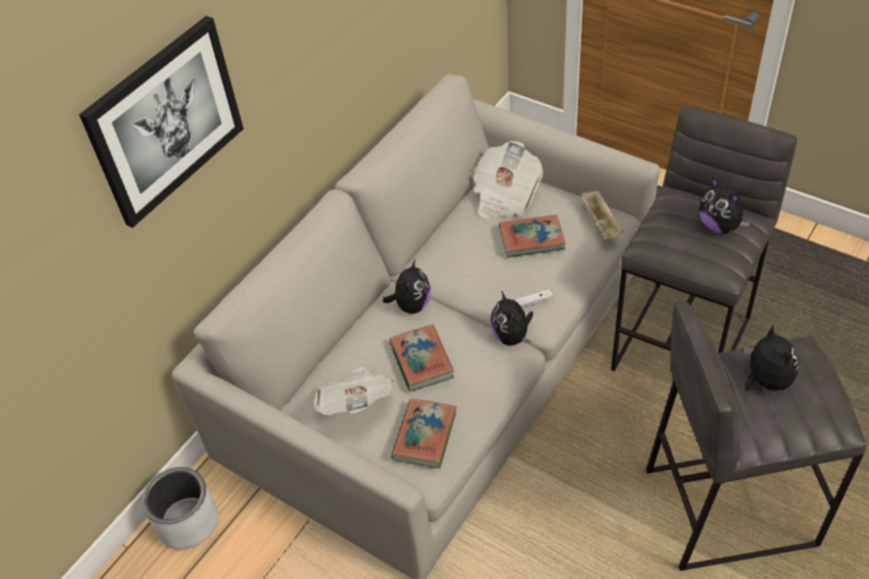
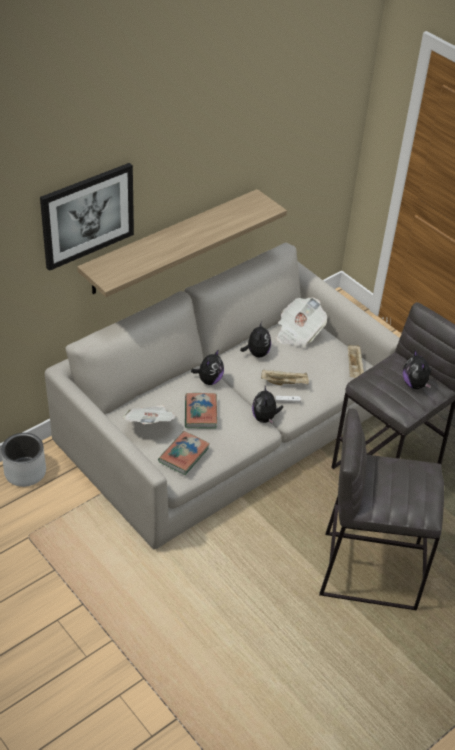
camera: 10 degrees right, 5 degrees down
(297, 122) = (171, 242): none -> shelf
(518, 275) = (285, 383): none -> beige tray
(531, 239) = (303, 363): book -> none
(765, 381) = (394, 477): plush toy -> plush toy (256, 353)

